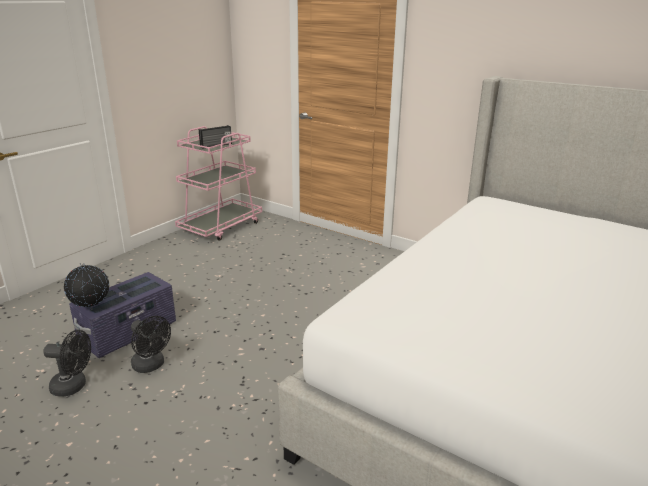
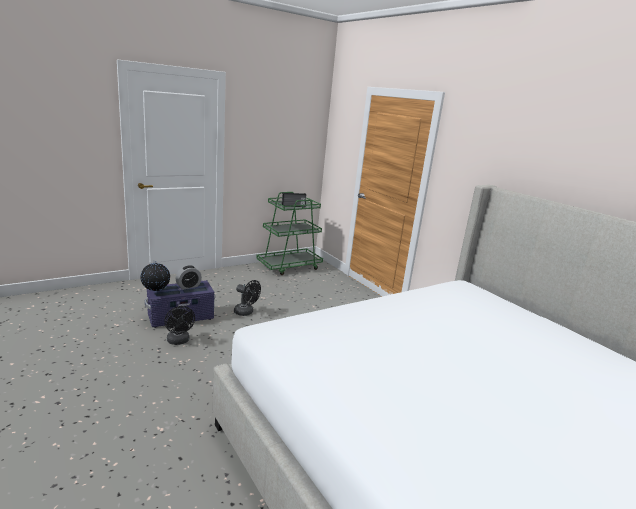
camera: 20 degrees right, 5 degrees down
(74, 386) = (127, 339): black fan -> black fan (246, 312)
(130, 287) = (188, 286): none -> alarm clock
(221, 227) = (289, 266): pink cart -> green cart

